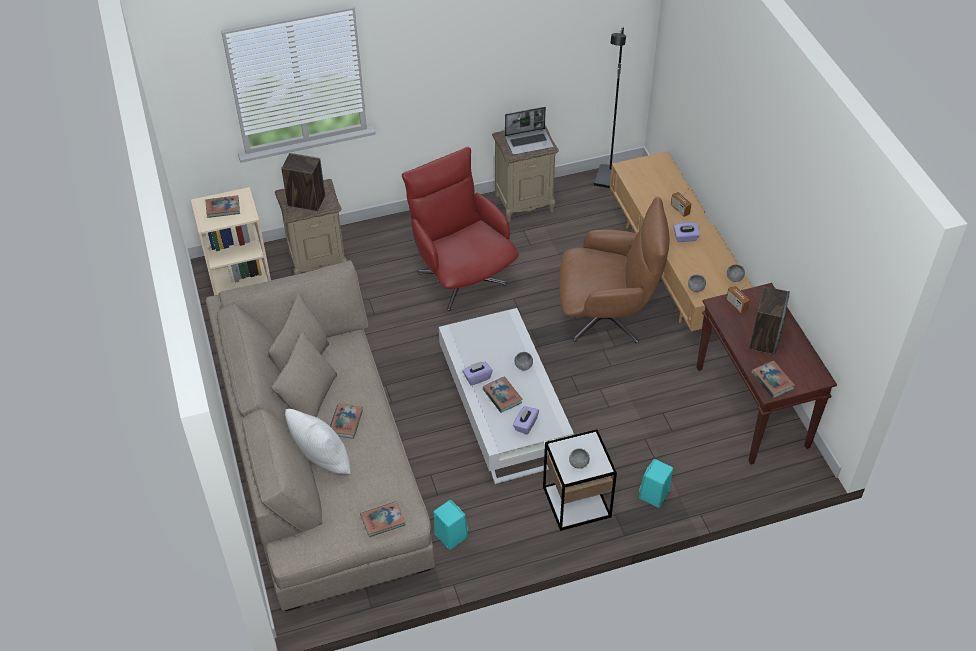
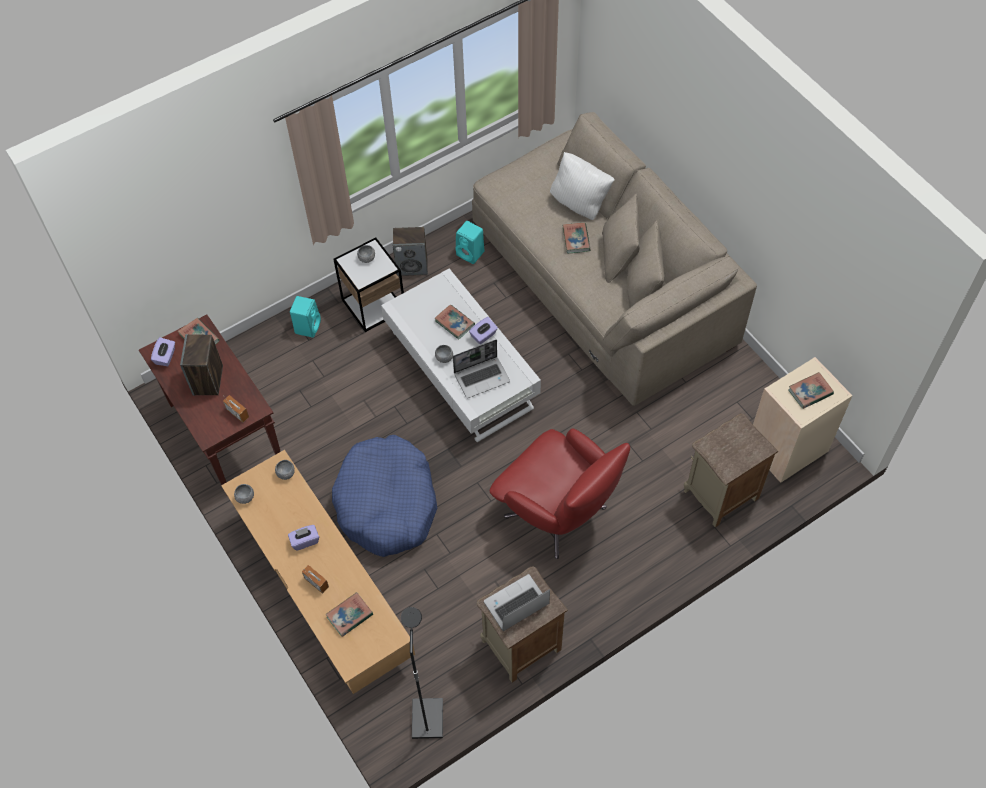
camera: 165 degrees right, 10 degrees up
(306, 201) = (735, 443): speaker -> speaker (412, 266)
(383, 520) = (510, 175): book -> book (349, 616)
(492, 341) = (482, 377): none -> laptop
(525, 425) = (425, 302): purple tissue box -> purple tissue box (165, 357)
(606, 316) = (387, 503): brown armchair -> blue dog bed

